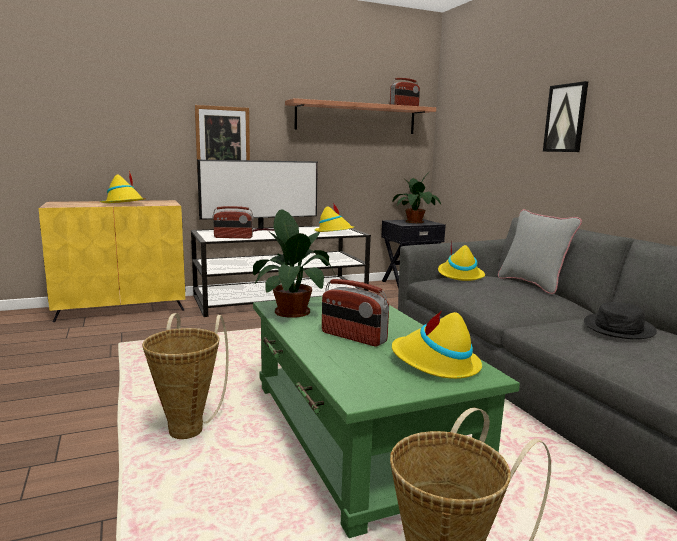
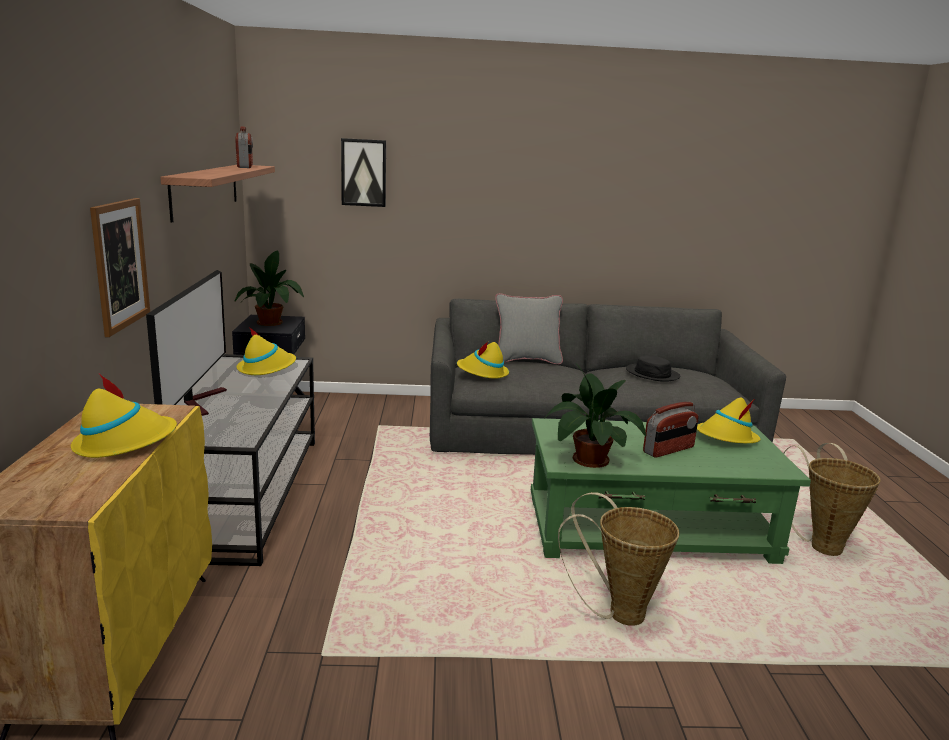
camera: 70 degrees left, 5 degrees up
(233, 237) = (236, 426): radio -> none
(565, 118) = (480, 197): picture -> picture (363, 172)

